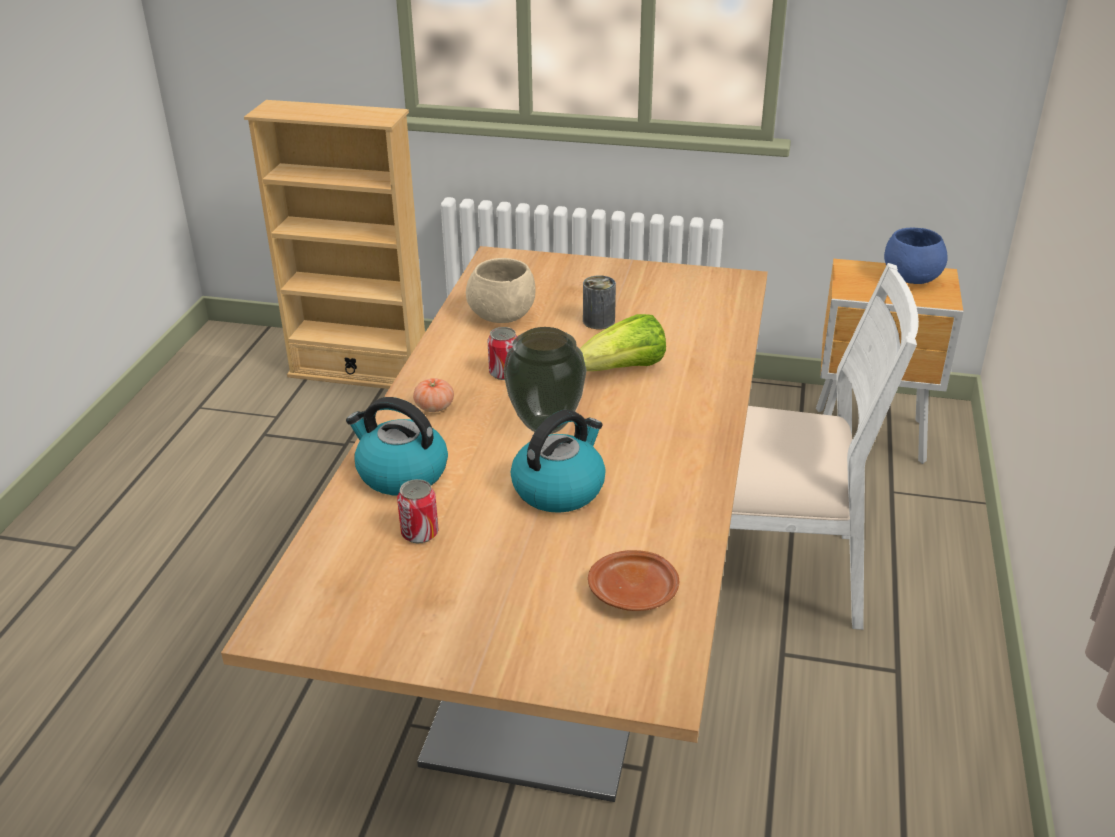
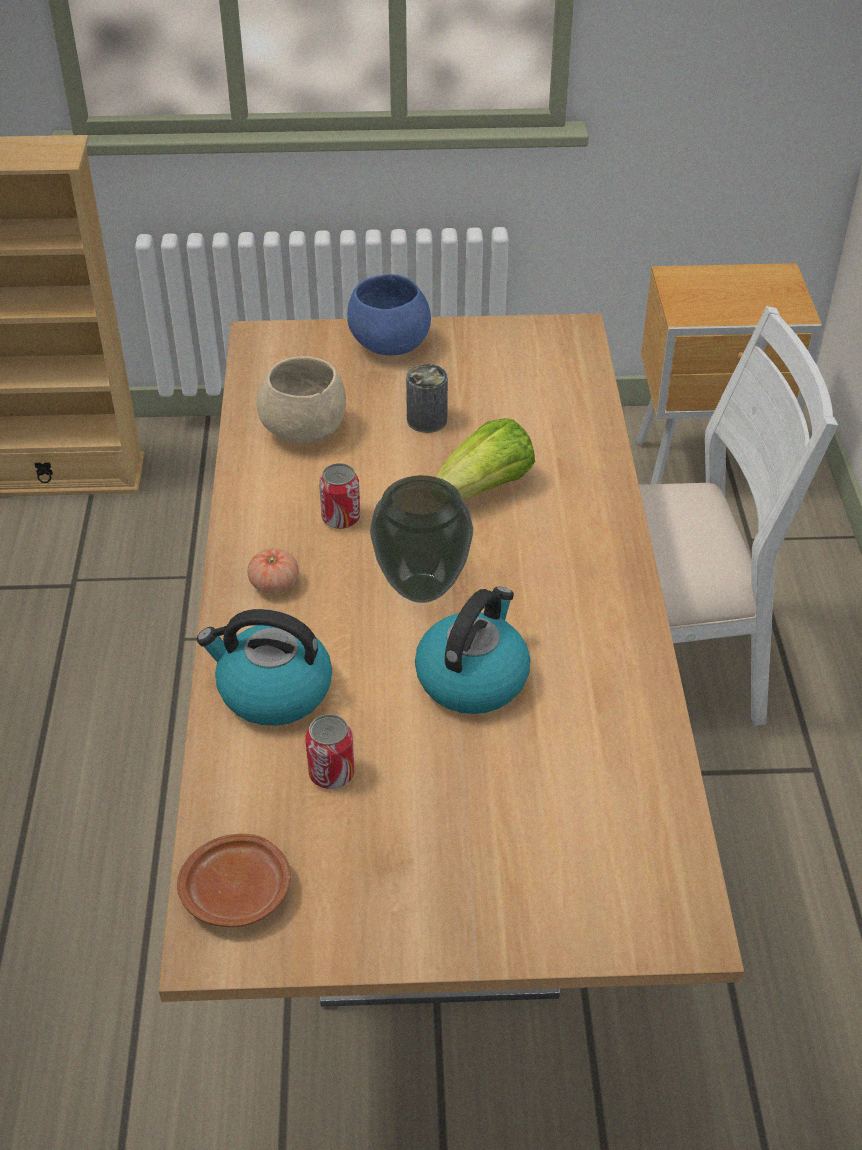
camera: 15 degrees left, 10 degrees up
(634, 593) = (612, 806): brown plate -> brown plate (238, 892)
(911, 278) = (750, 284): blue bowl -> blue bowl (390, 344)

